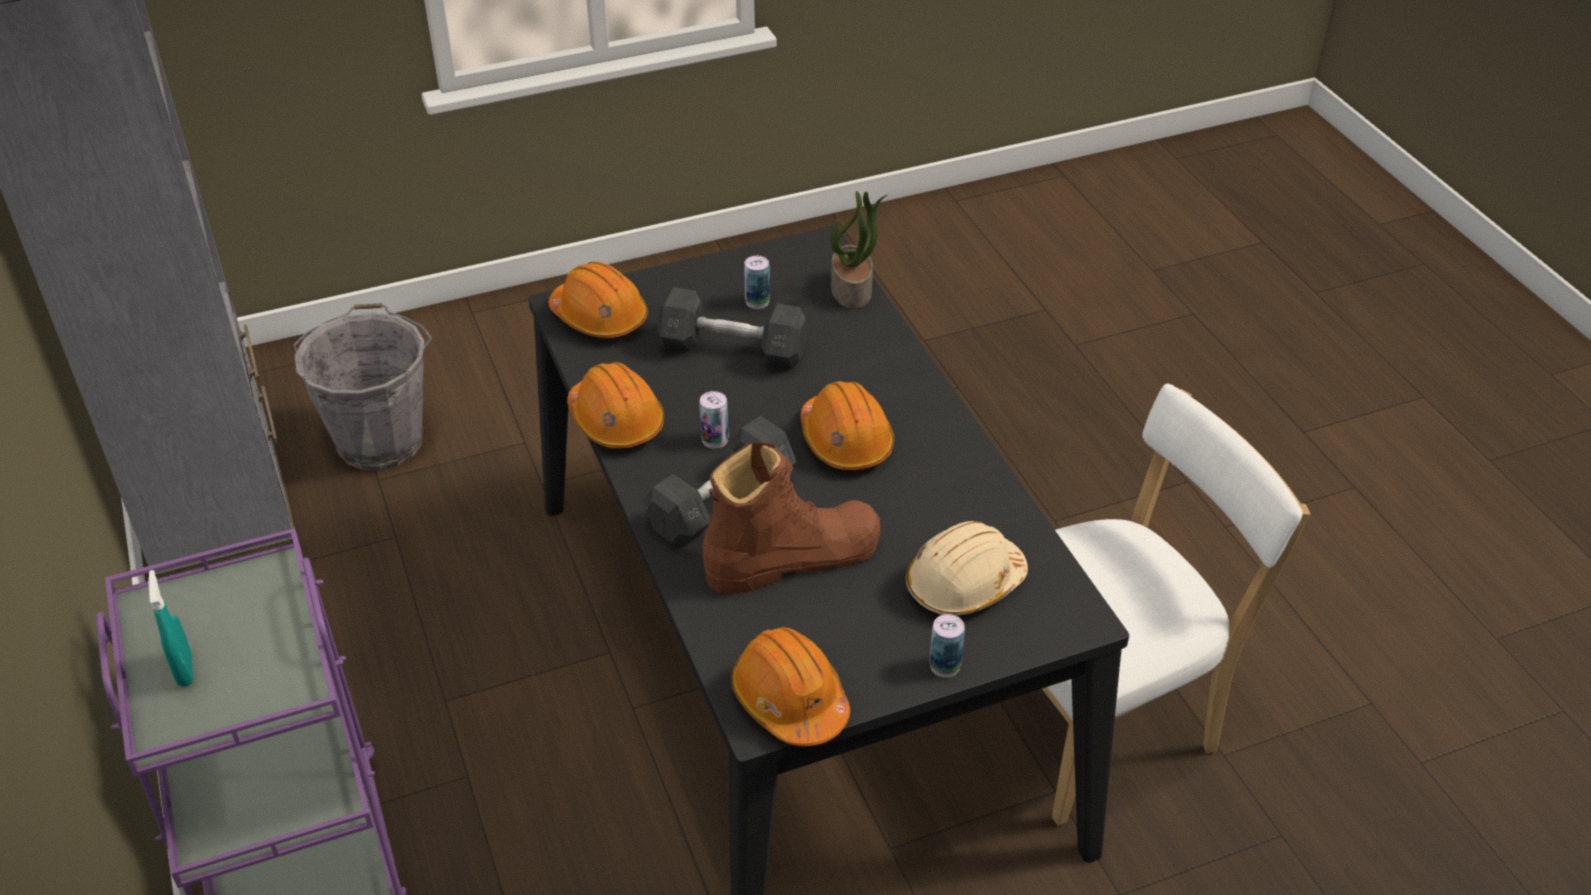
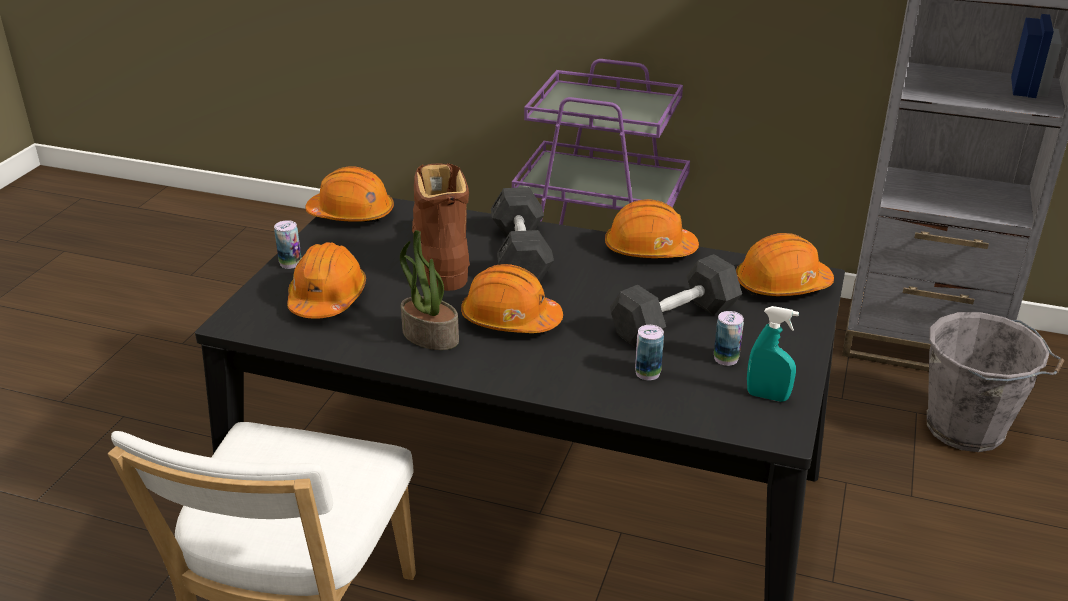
camera: 130 degrees right, 10 degrees down
(185, 670) = (603, 98): turquoise spray bottle -> turquoise spray bottle (767, 396)
(715, 439) = (582, 274): can -> can (647, 373)
(792, 558) = (441, 255): brown boot -> brown boot turned 150 degrees clockwise
(852, 290) = (688, 413): potted plant -> potted plant (429, 336)
(964, 584) = (327, 298): beige hard hat -> orange hard hat

